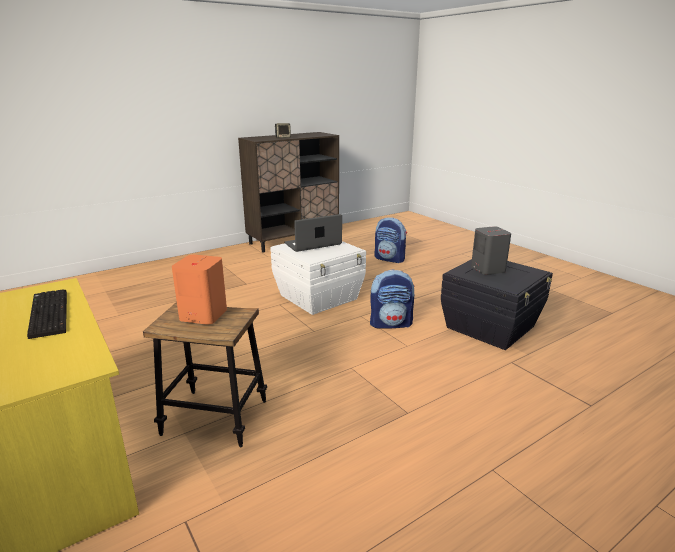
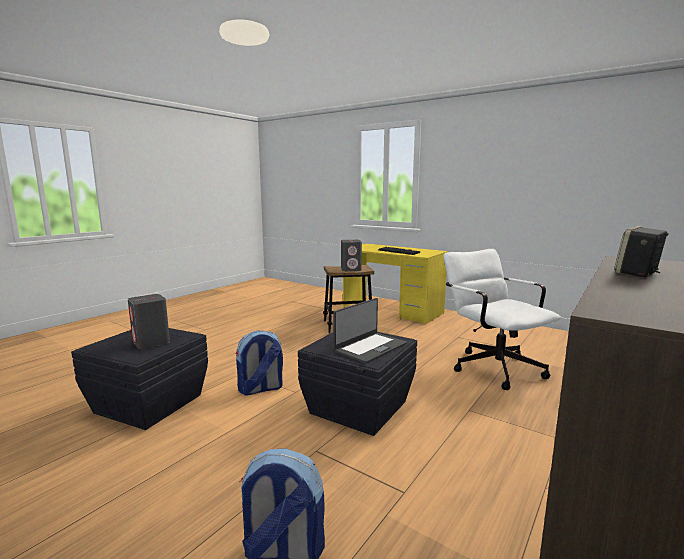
camera: 160 degrees right, 10 degrees down
(161, 309) = (491, 366): none -> white office chair
(203, 315) = (351, 269): orange speaker -> grey speaker
(319, 297) = (357, 407): white storage box -> black storage box

